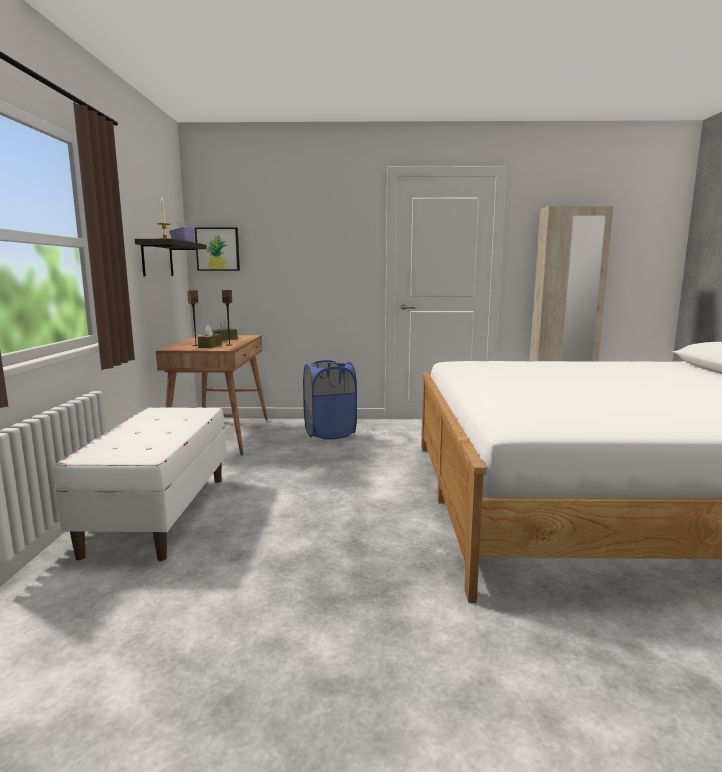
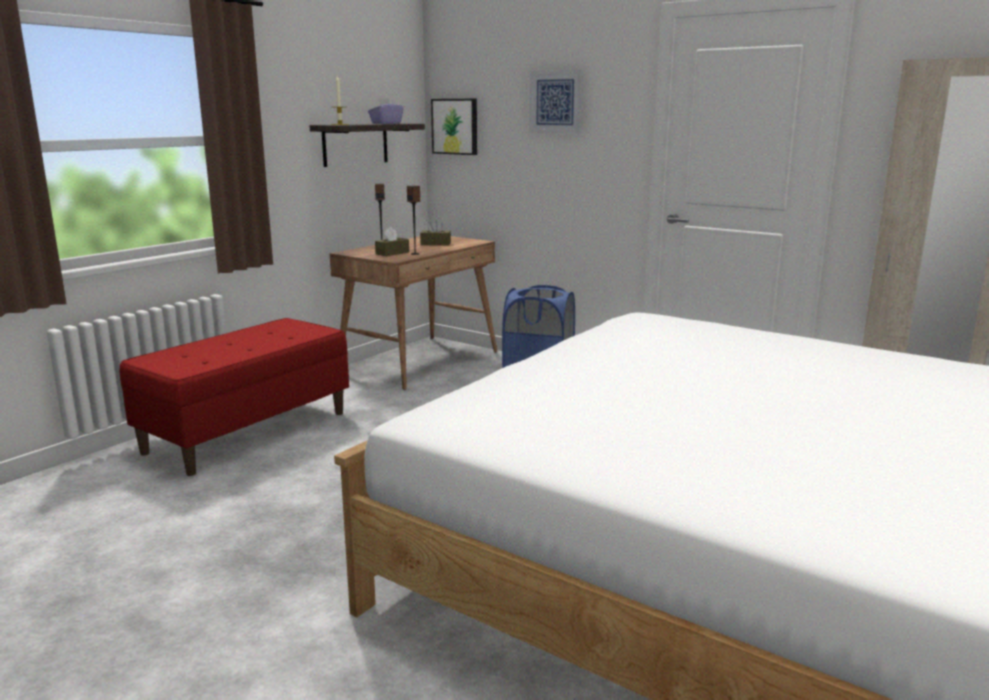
camera: 35 degrees right, 5 degrees up
(159, 513) = (247, 432): white bench -> red bench
(309, 230) = (556, 102): none -> picture

